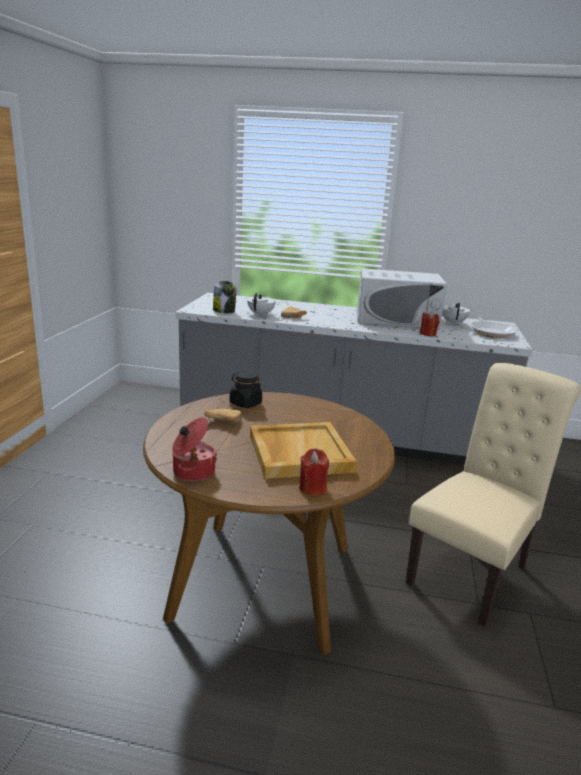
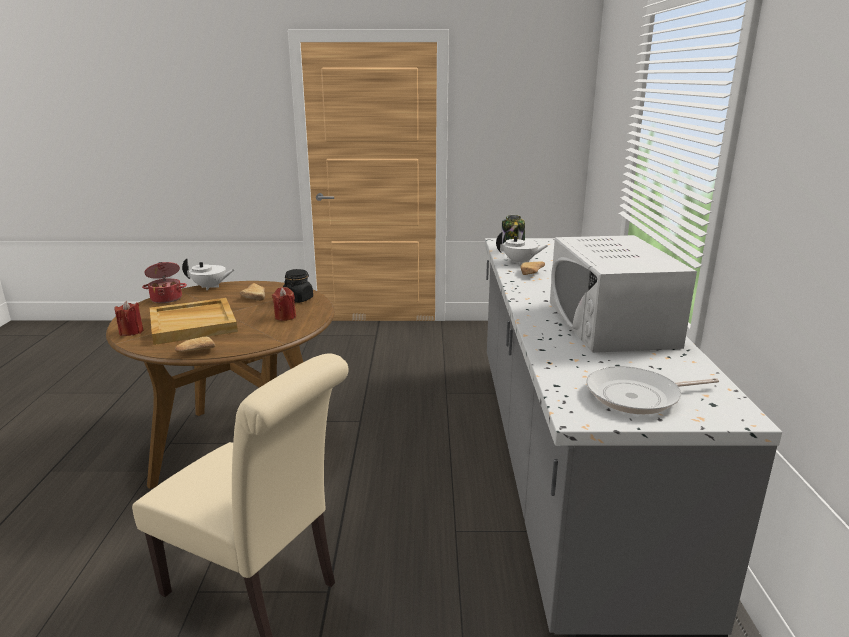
camera: 80 degrees right, 0 degrees up
(379, 451) = (195, 352): none -> bread
(428, 334) = (548, 344): red candle -> red candle (285, 317)
(453, 323) = (658, 364): white teapot -> white teapot (210, 287)

